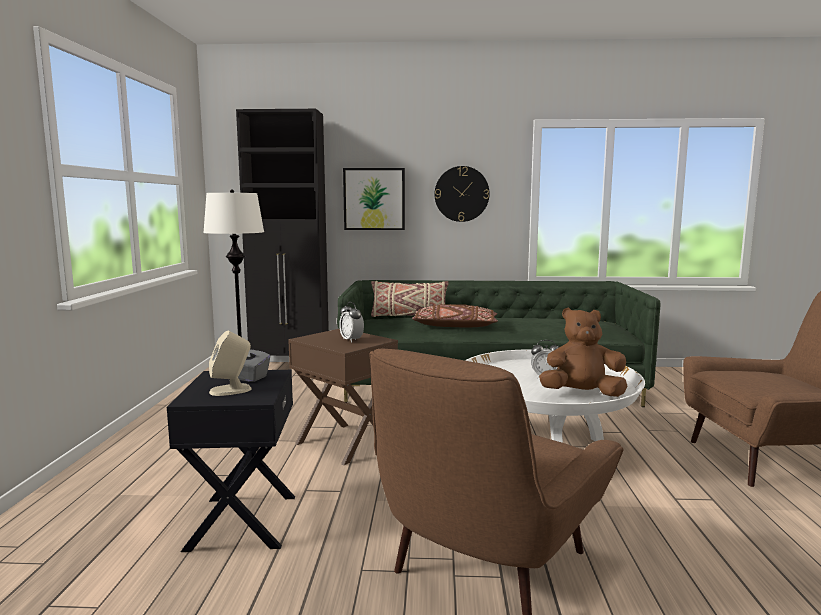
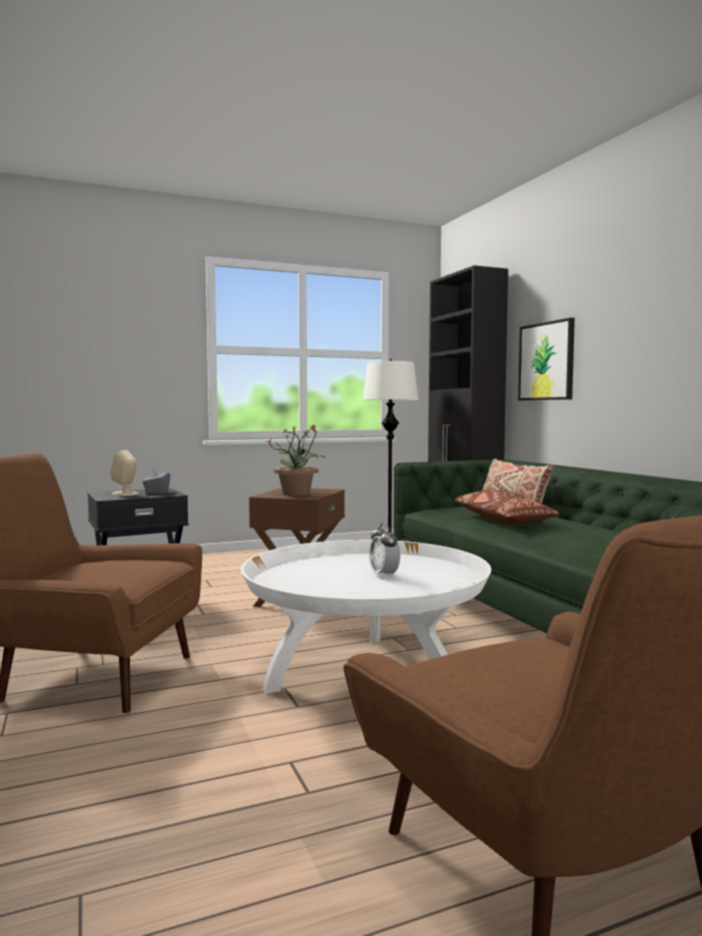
camera: 65 degrees right, 5 degrees down
(351, 340) = (297, 494): alarm clock -> potted plant
(461, 194) = (632, 345): wall clock -> none
(581, 394) = (332, 591): brown plush toy -> none

